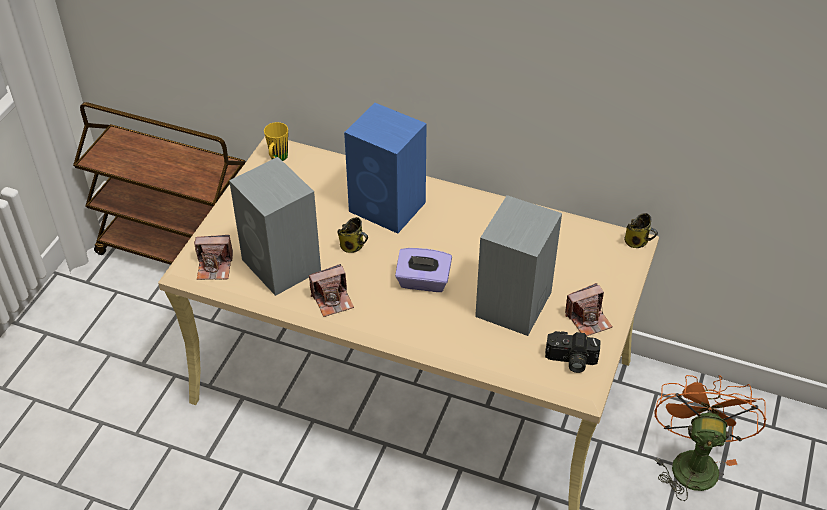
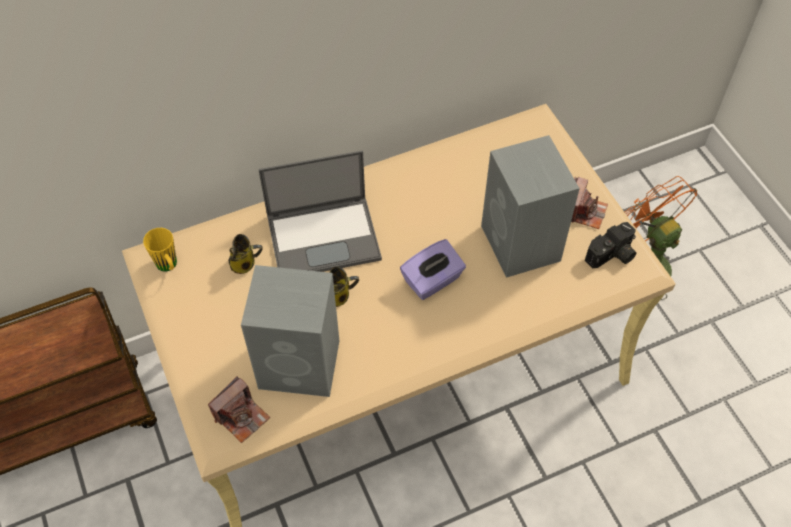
camera: 45 degrees left, 10 degrees up
(332, 300) = (381, 358): camera -> none
(389, 207) = (325, 236): blue speaker -> laptop
(637, 242) = (542, 119): mug -> mug (244, 263)

